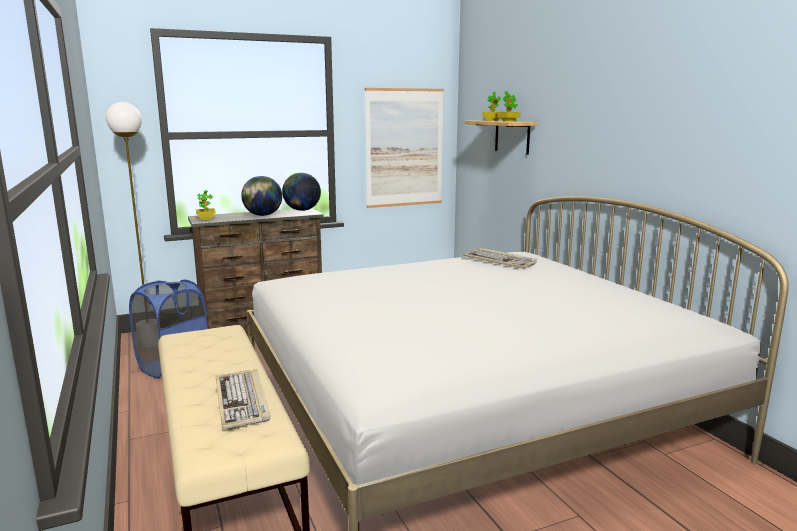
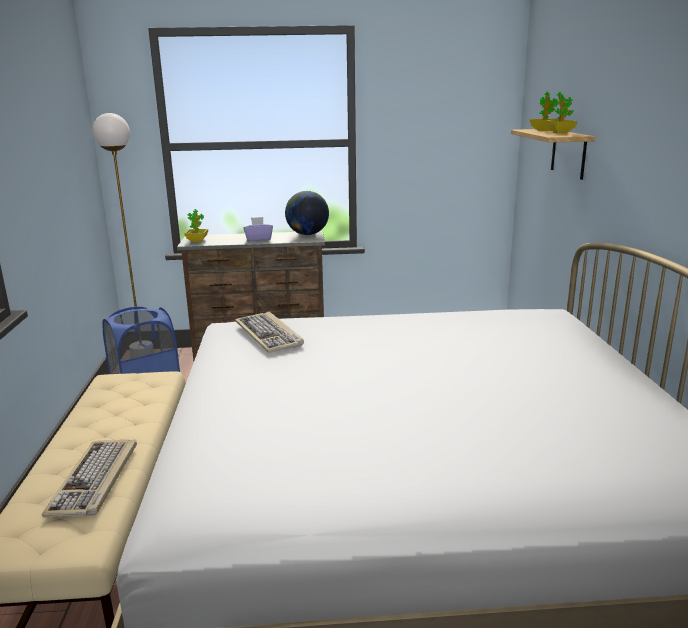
camera: 20 degrees right, 5 degrees up
(263, 215) = (258, 239): globe -> purple tissue box
(404, 148) = (446, 160): picture -> none
(500, 261) = (507, 325): keyboard -> keyboard (269, 335)

